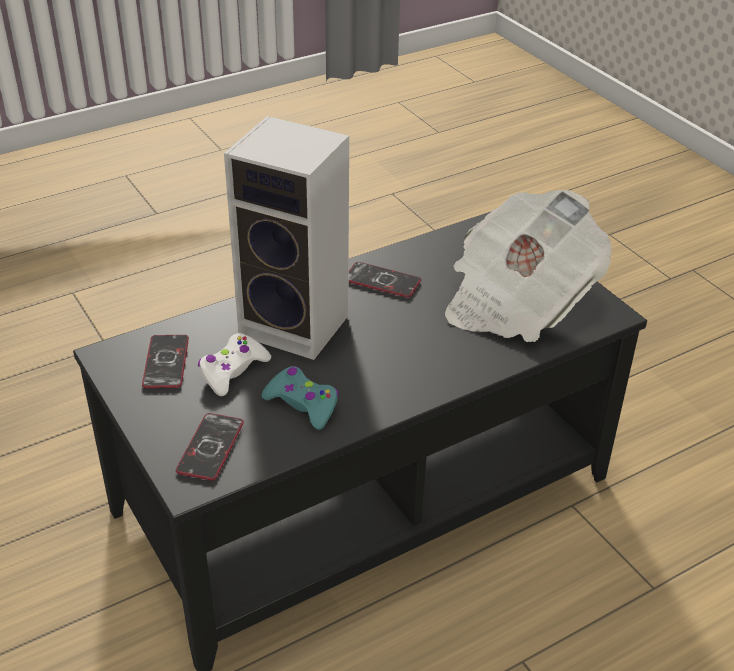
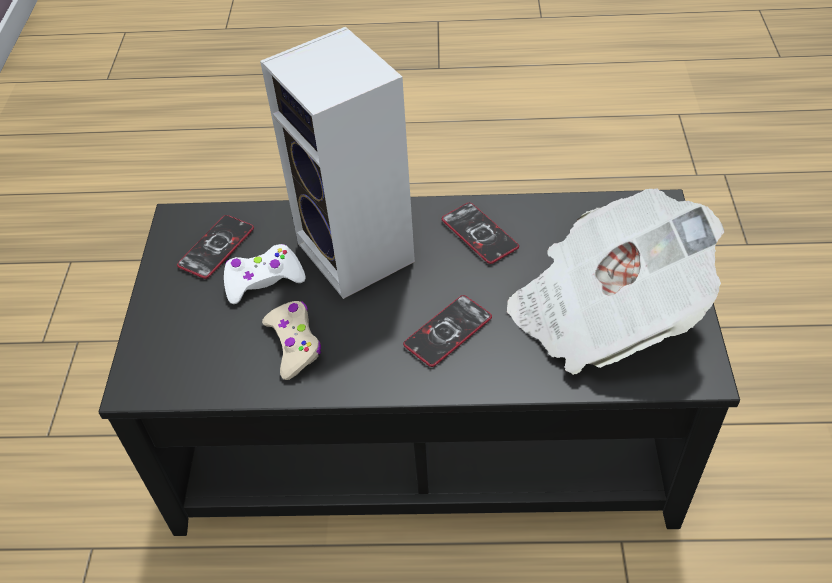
camera: 35 degrees right, 10 degrees up
(210, 447) = (181, 354): phone -> phone (448, 331)
(302, 404) = (294, 344): turquoise game controller -> beige game controller

